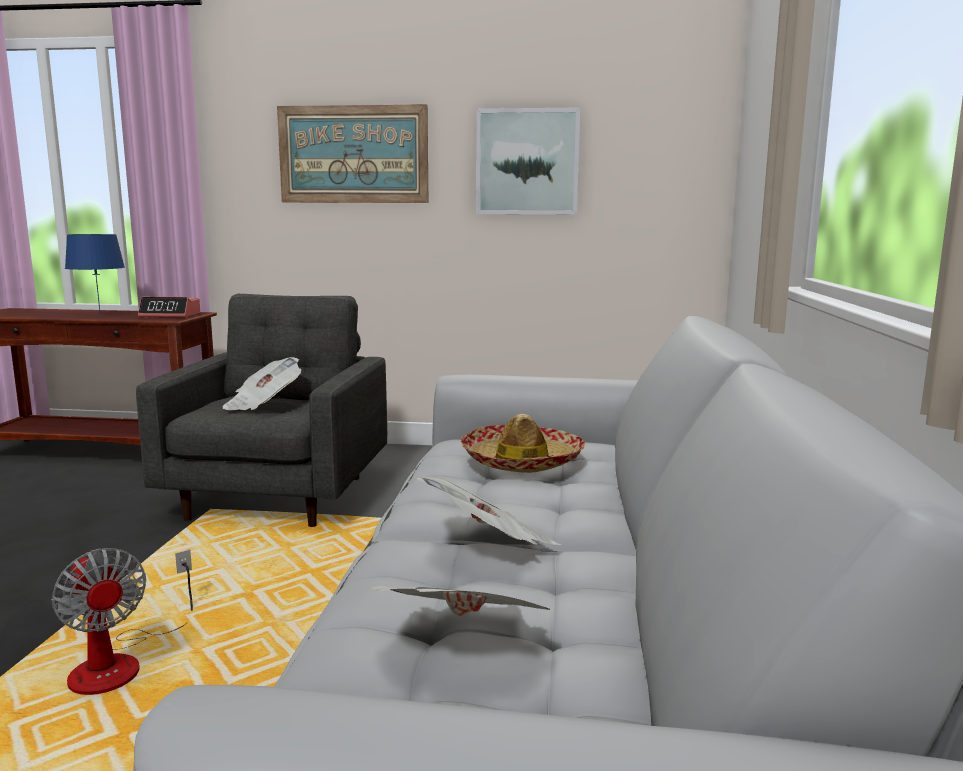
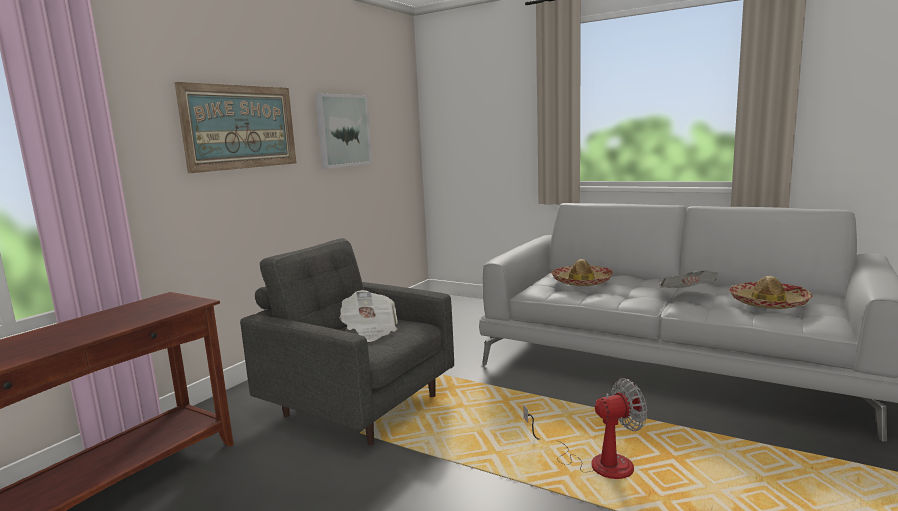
camera: 65 degrees left, 0 degrees up
(100, 316) = (100, 328): blue table lamp -> none
(170, 315) = (162, 304): alarm clock -> none
(464, 642) = (768, 303): newspaper -> hat

